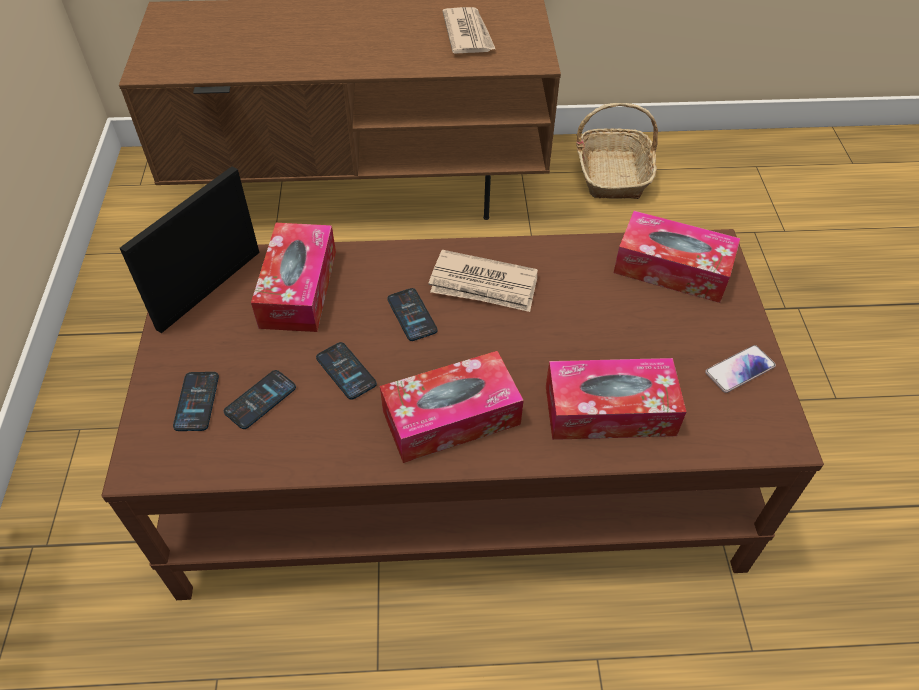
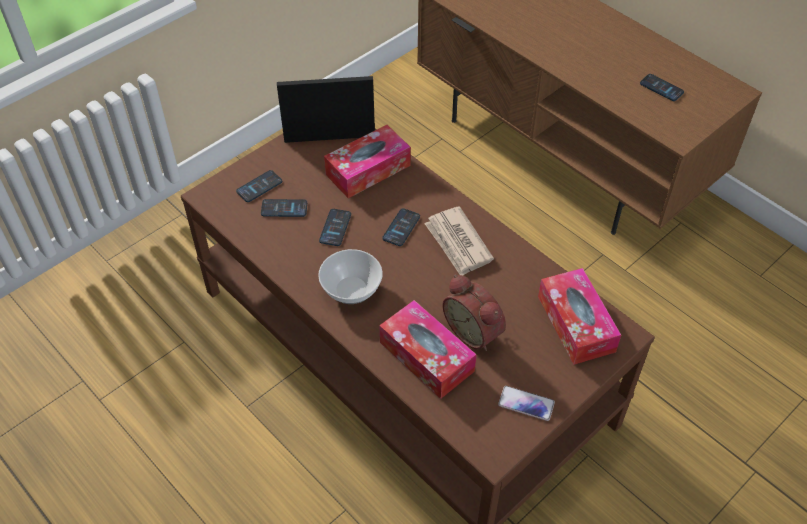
camera: 50 degrees right, 0 degrees up
(451, 417) = (350, 290): tissue box -> bowl
(468, 34) = (661, 88): newspaper -> phone
(611, 348) = (475, 331): none -> alarm clock
(612, 174) = (749, 274): basket -> none

